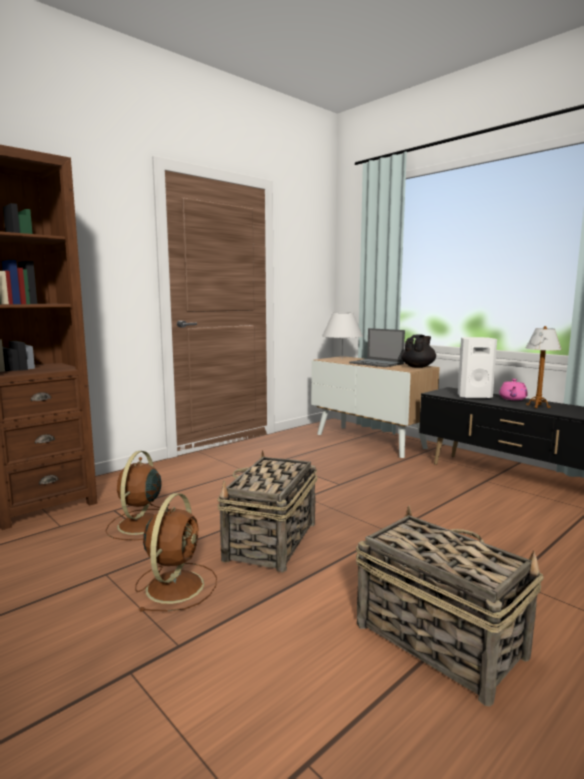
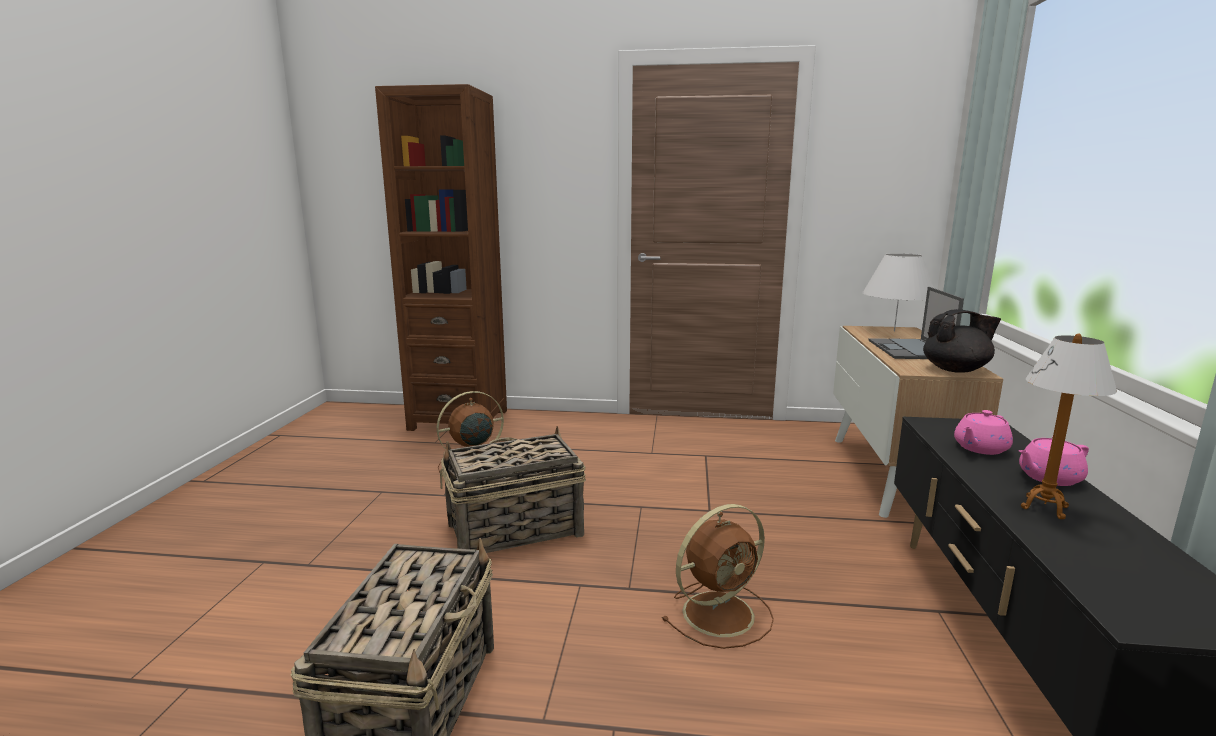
camera: 50 degrees right, 5 degrees up
(176, 585) = (391, 524): brown fan -> brown fan (721, 612)
(473, 396) = (980, 448): white speaker -> pink teapot

